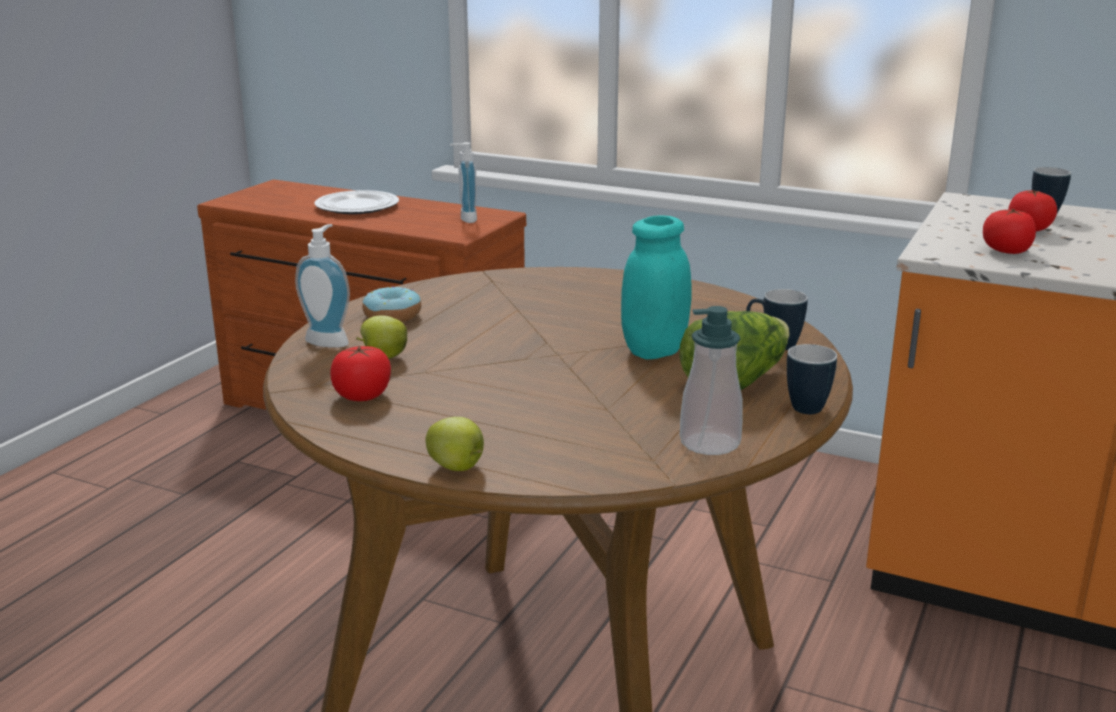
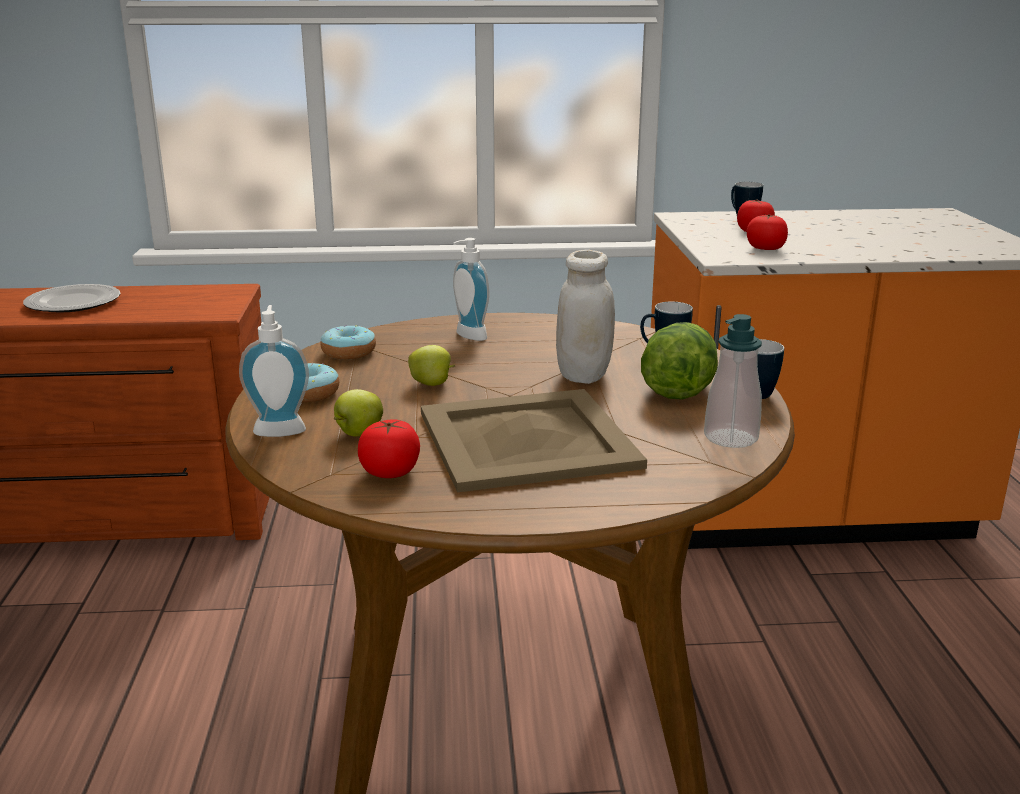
camera: 30 degrees left, 0 degrees up
(457, 468) = (571, 511): apple -> apple (432, 384)
(465, 219) = (207, 298): soap dispenser -> soap dispenser (467, 336)
(474, 287) = (348, 352): none -> donut
(510, 397) = (525, 440): none -> beige tray
(654, 351) = (584, 375): turquoise jar -> white jar

